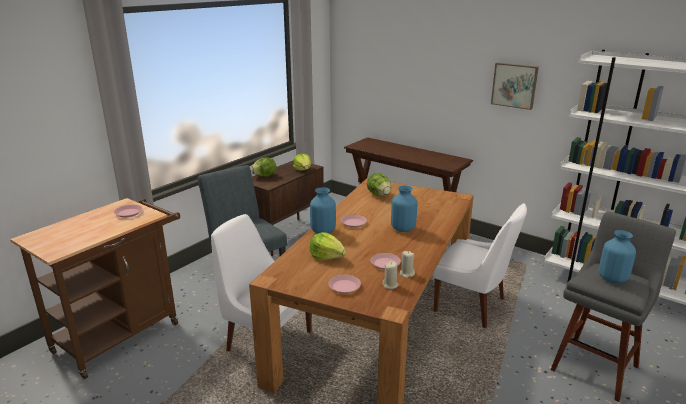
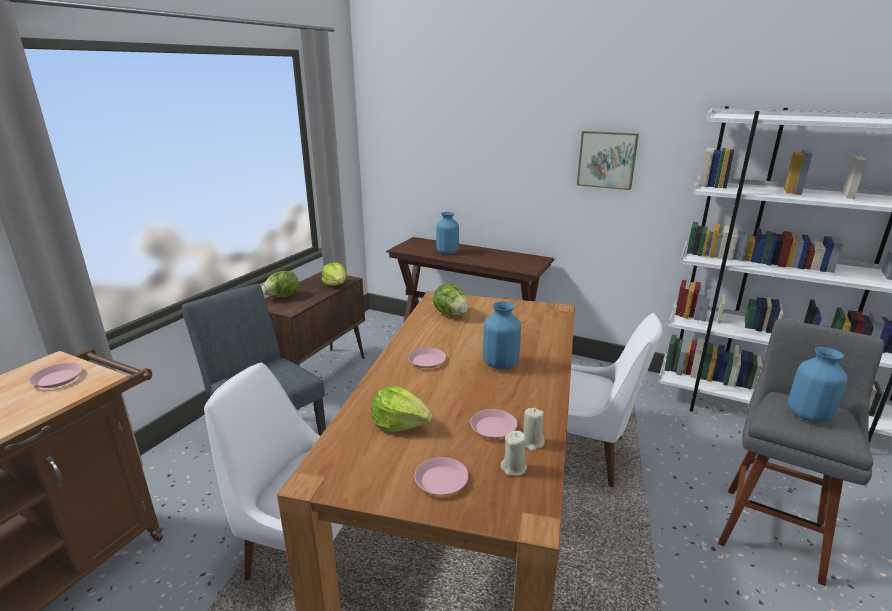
camera: 10 degrees left, 0 degrees up
(323, 231) = (384, 379): blue vase -> blue vase (447, 252)

